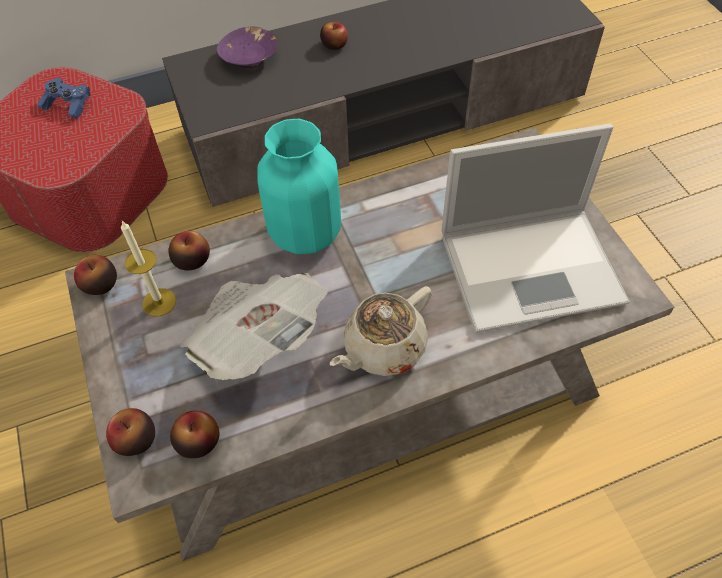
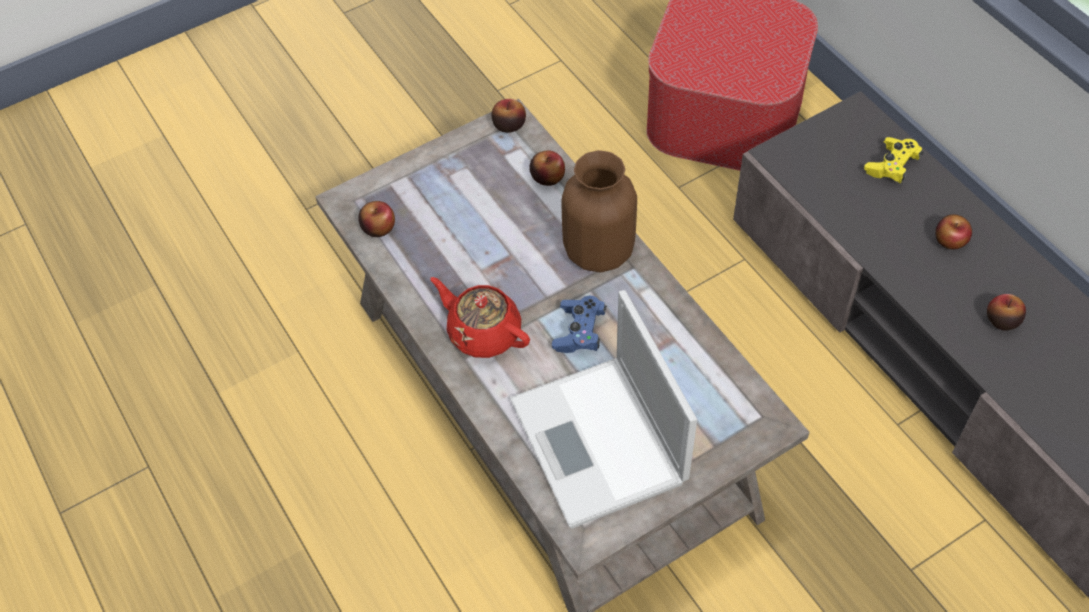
camera: 80 degrees right, 0 degrees up
(68, 105) = (761, 41): blue game controller -> blue game controller (579, 332)
(136, 439) = (375, 190): apple -> apple (1002, 320)
(159, 302) = (499, 167): candle -> none
(250, 58) = (891, 166): purple bowl -> yellow game controller
(257, 339) = (475, 242): newspaper -> none
(305, 232) = (599, 250): turquoise vase -> brown vase
(383, 347) = (483, 332): beige teapot -> red teapot

